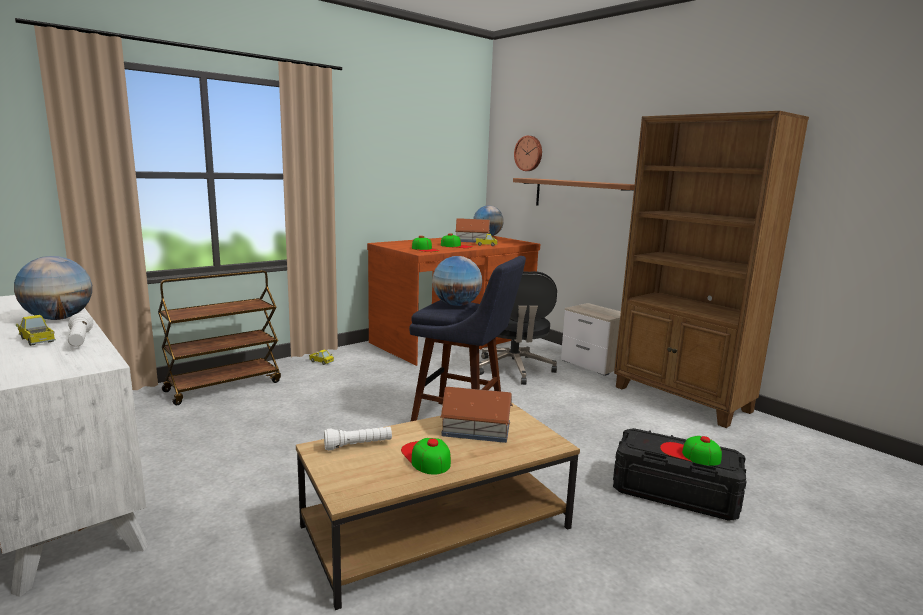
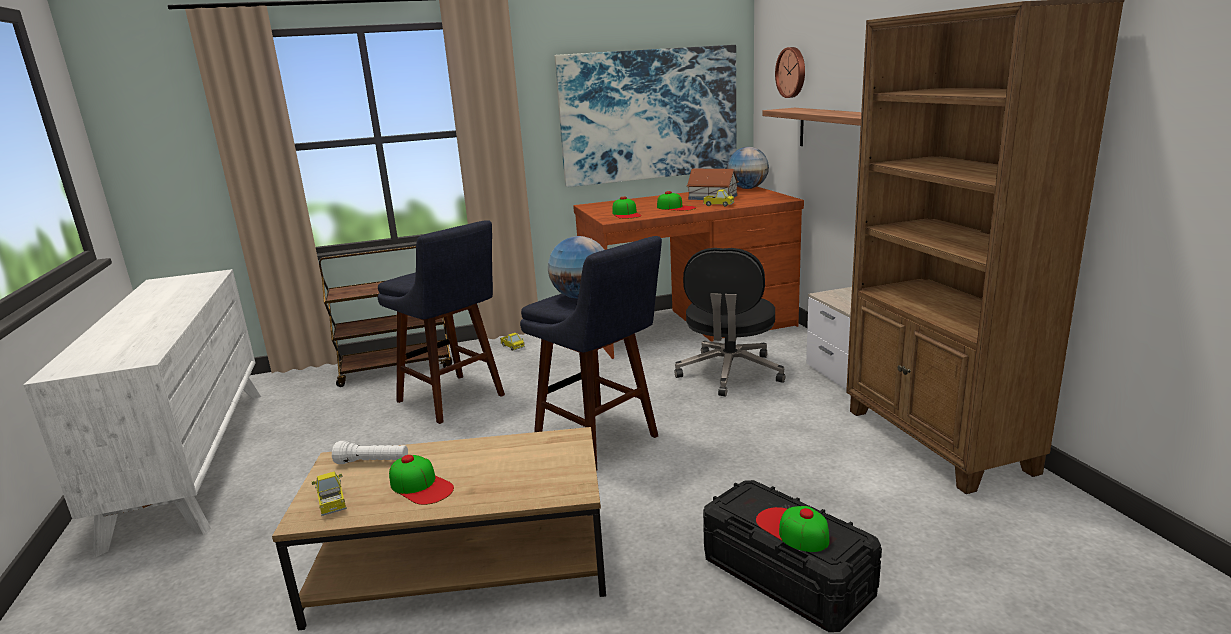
camera: 25 degrees right, 5 degrees up
(37, 340) = (133, 329): toy truck -> toy truck (332, 502)
(59, 318) = (179, 304): globe -> none
(80, 340) = (161, 331): white flashlight -> none
(307, 406) = (454, 400): none -> blue stool
(422, 176) = (649, 115): none -> picture
(425, 457) = (421, 486): cap -> cap turned 135 degrees clockwise
(475, 429) = (509, 459): toy house -> none

